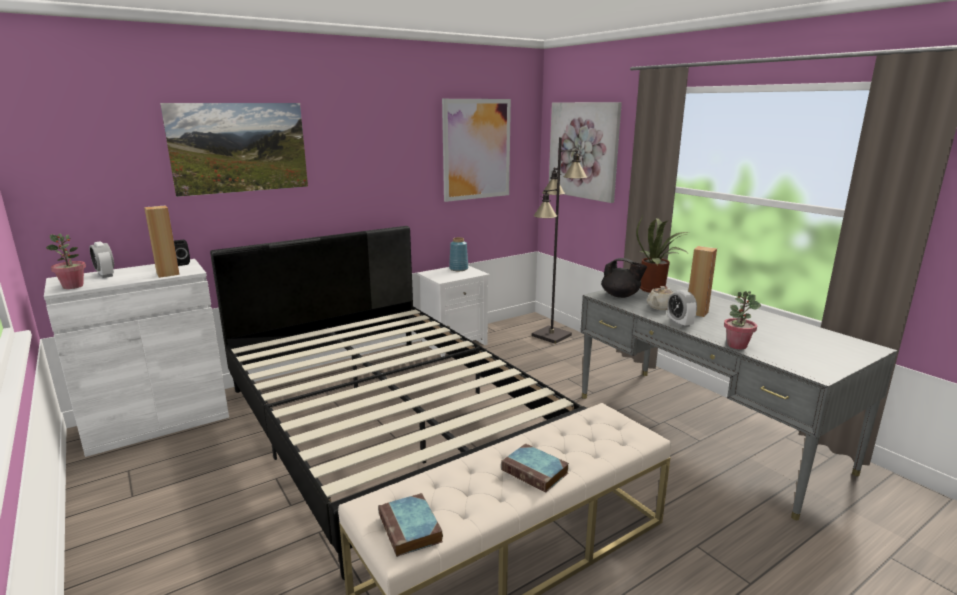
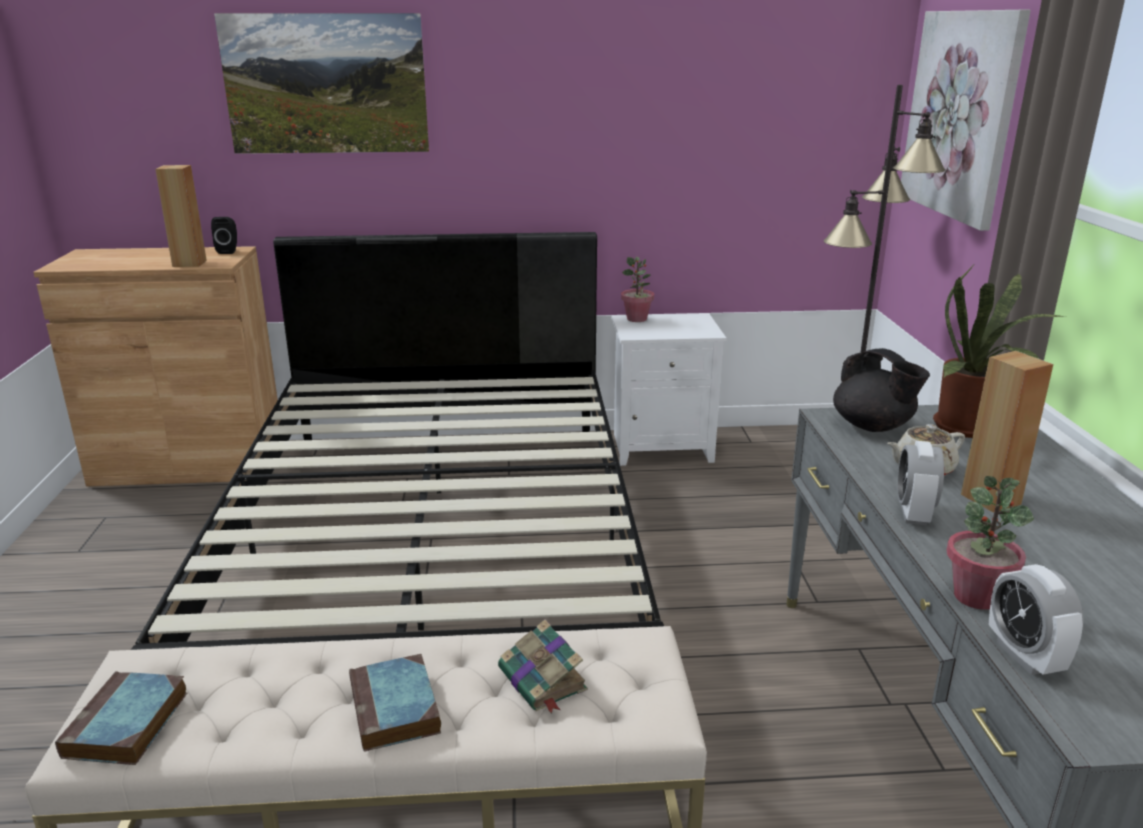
camera: 30 degrees right, 5 degrees up
(73, 286) = (76, 264): potted plant -> potted plant (637, 319)
(105, 275) = (130, 255): alarm clock -> alarm clock (1024, 656)
(157, 422) = (189, 464): white cabinet -> brown cabinet
(459, 269) = (686, 320): blue vase -> none
(476, 149) = (753, 103): picture -> none
(582, 438) = (543, 681): none -> book

